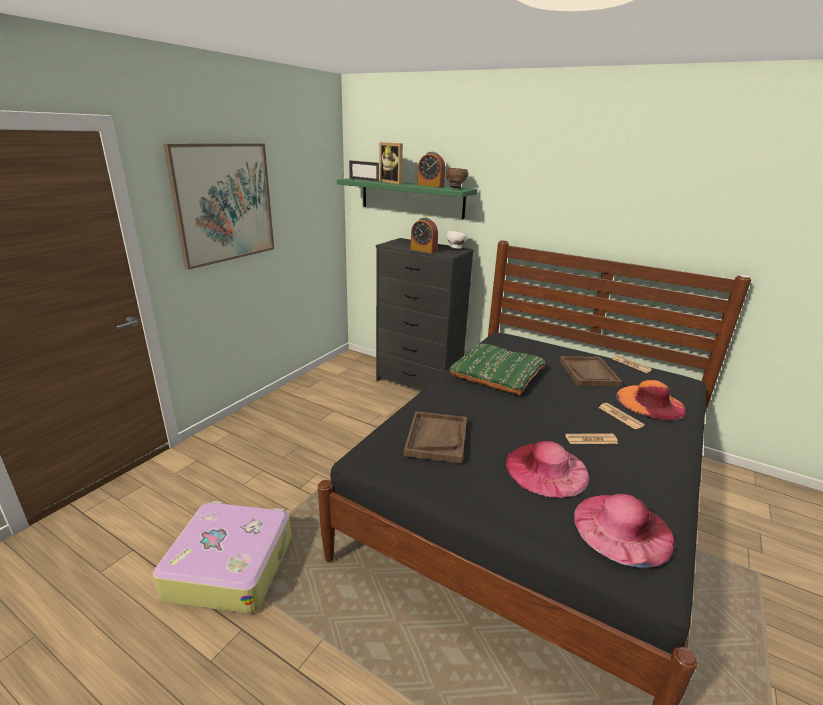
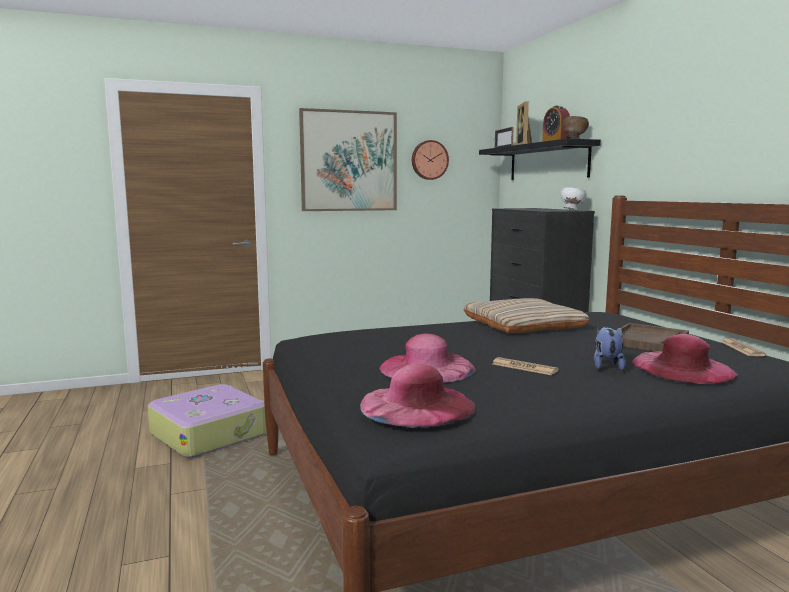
camera: 40 degrees right, 15 degrees down
(293, 192) = (429, 160): none -> wall clock
(411, 198) = (547, 162): green shelf -> black shelf
(423, 250) = (530, 209): alarm clock -> none
(436, 438) = (369, 338): brown tray -> none
(497, 374) = (523, 324): green pillow -> beige pillow
(620, 416) = (606, 366): newspaper -> plush toy
(650, 402) = (682, 368): orange hat -> pink hat

